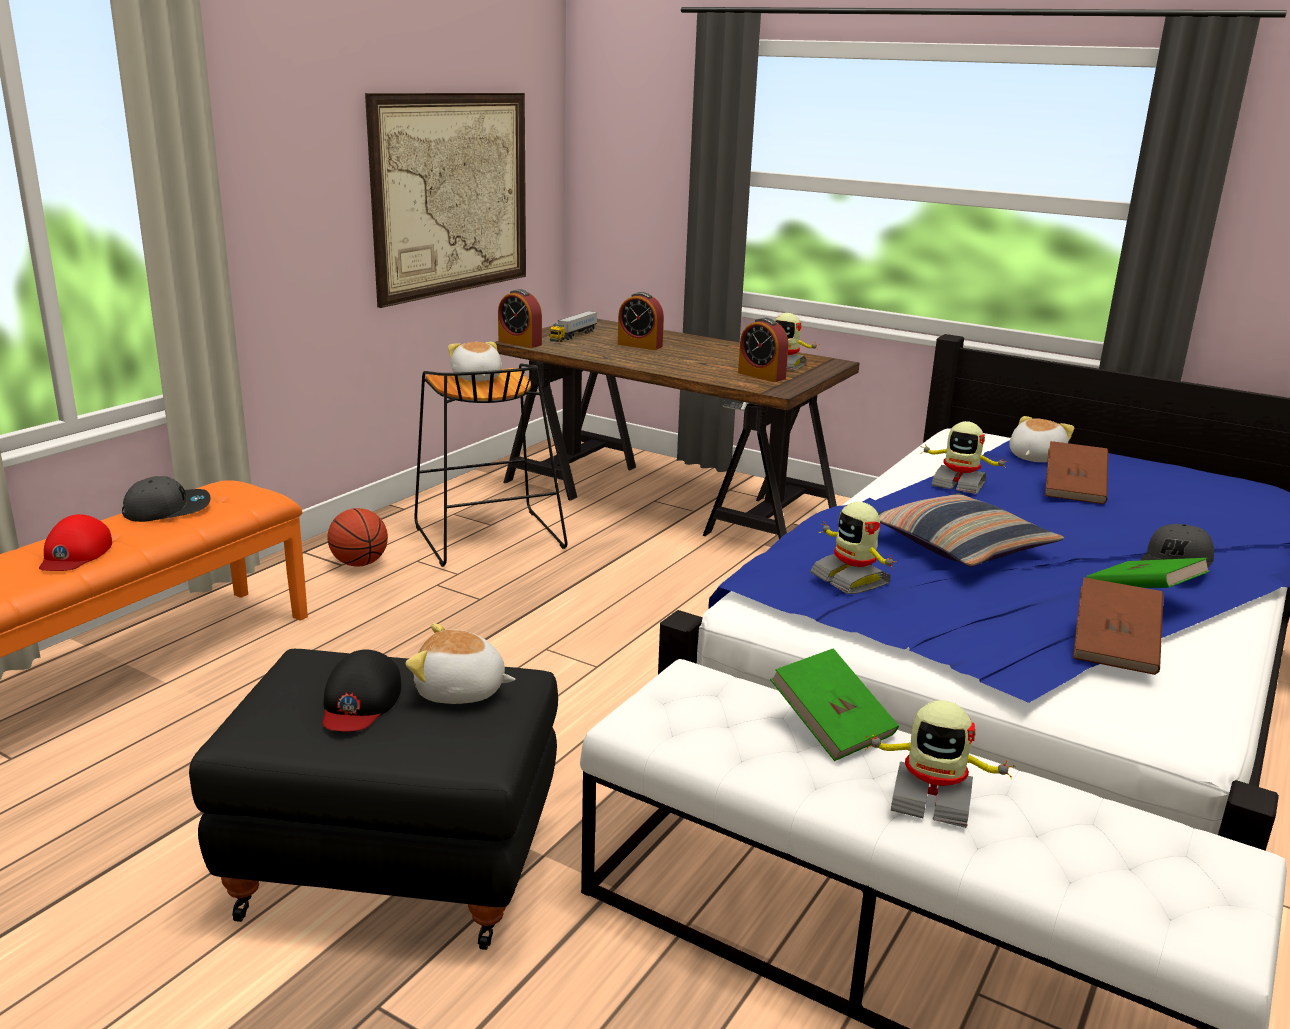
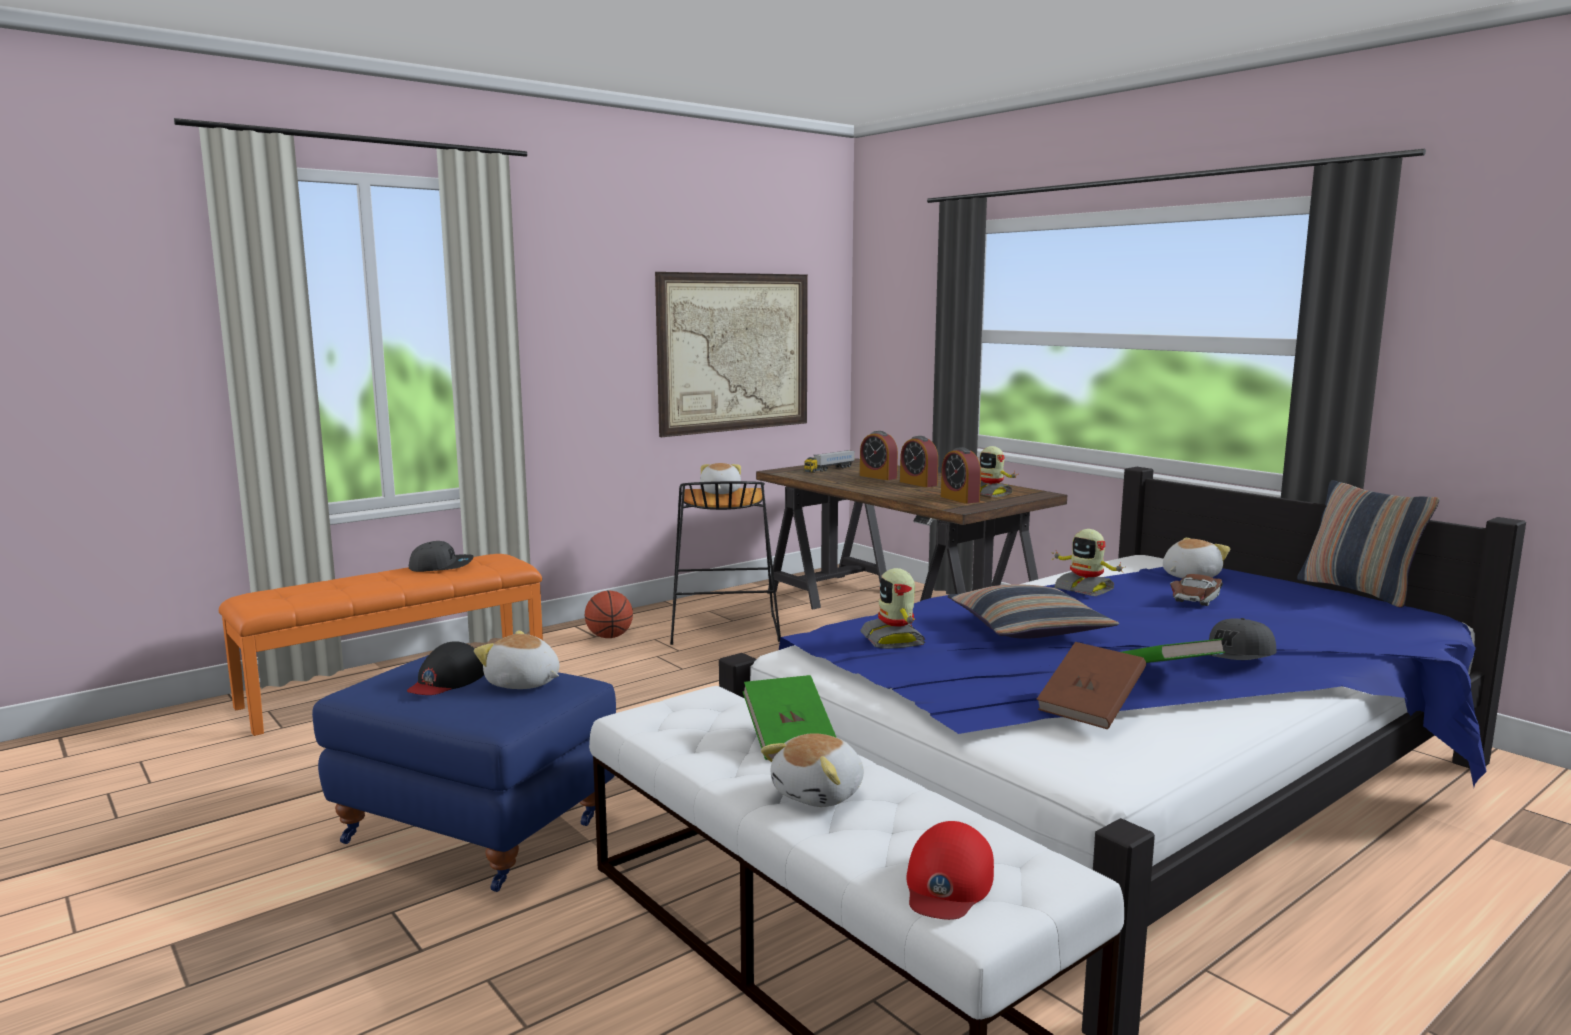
camera: 20 degrees right, 10 degrees down
(75, 554) = (356, 585): red cap -> red cap (947, 883)
(397, 865) = (478, 829): black ottoman -> blue ottoman
(520, 343) = (778, 472): alarm clock -> alarm clock (918, 483)
(931, 799) = (820, 794): toy robot -> plush toy
(1073, 490) = (1196, 599): brown book -> brown toy car
(1187, 463) = (1358, 591): none -> pillow

